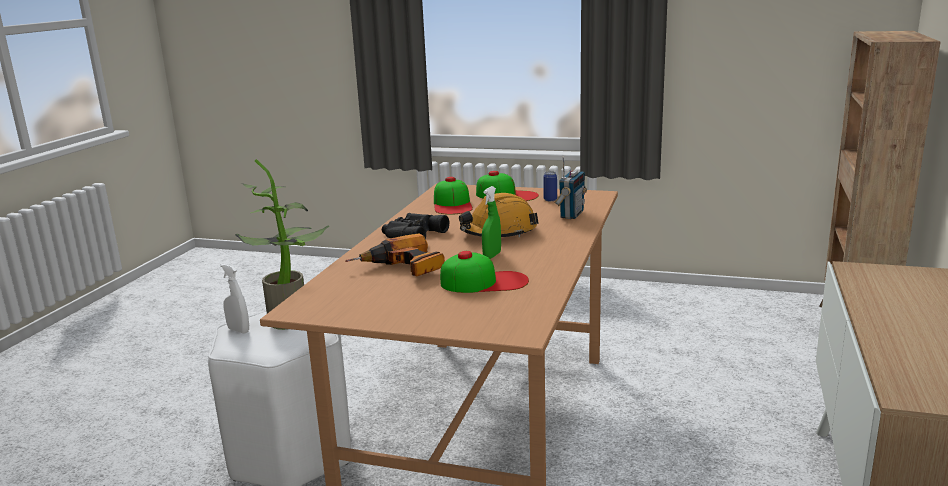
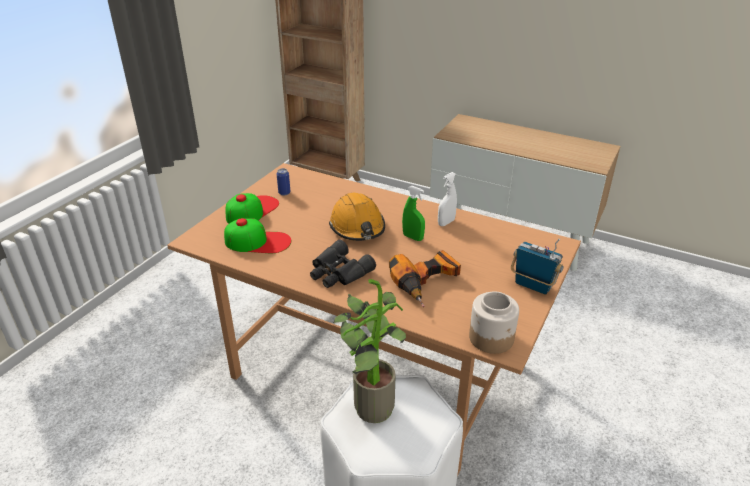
camera: 80 degrees left, 15 degrees up
(238, 330) = (381, 449): white spray bottle -> white spray bottle (446, 222)
(310, 303) = (492, 338): none -> jar
(484, 282) = (468, 247): cap -> none
(571, 214) = (332, 190): radio -> radio (533, 286)

